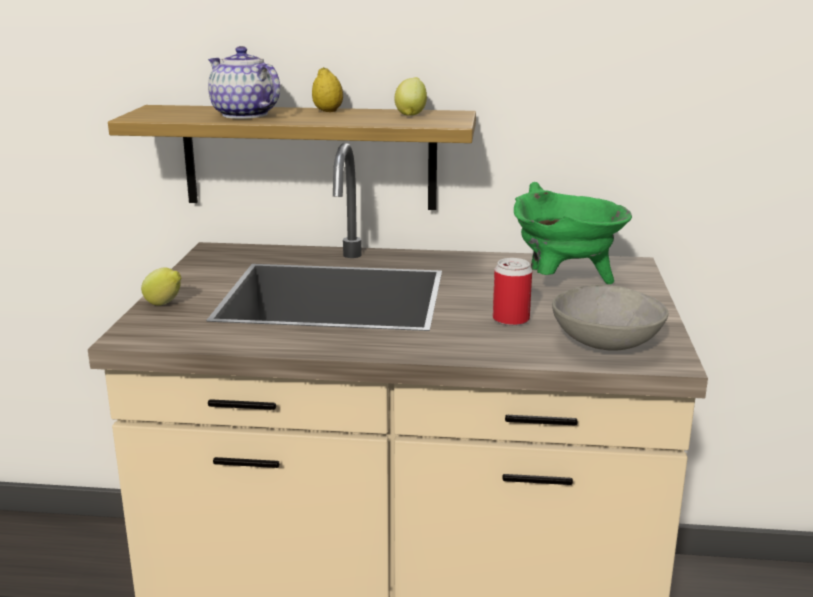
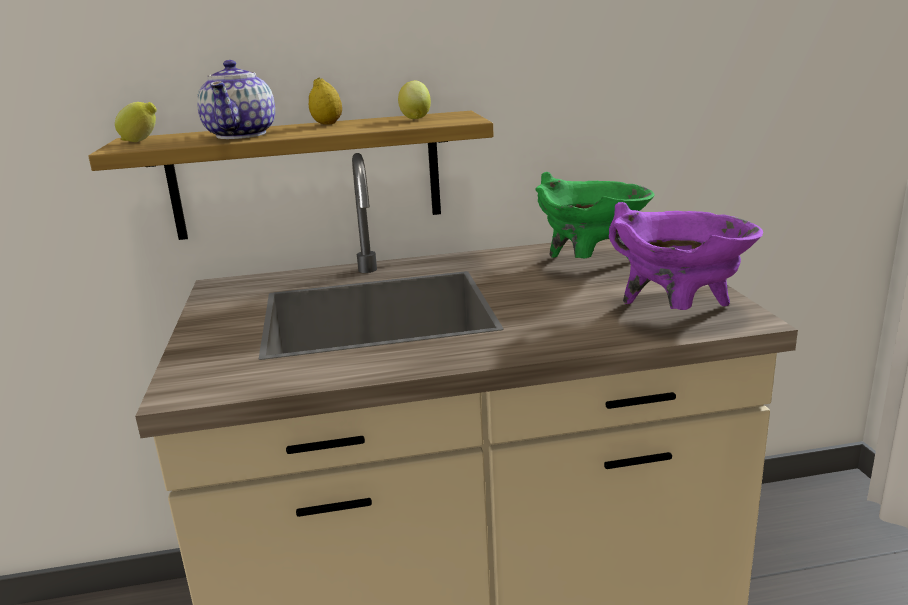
camera: 15 degrees left, 0 degrees up
(165, 304) = (199, 349): lemon -> lemon (141, 141)
(244, 115) = (242, 135): teapot -> teapot turned 120 degrees counterclockwise
(511, 320) = (573, 306): can -> none
(604, 343) = (678, 314): grey bowl -> purple cooking pot

